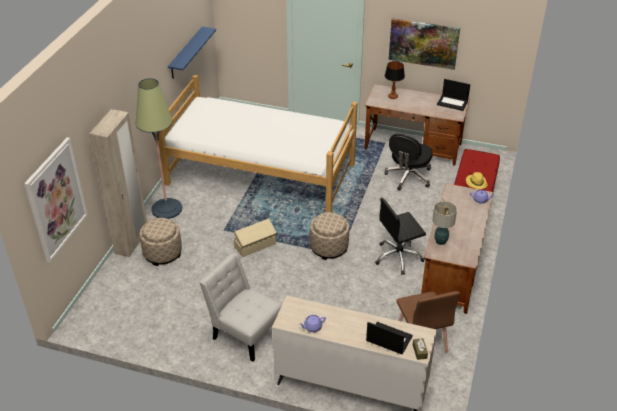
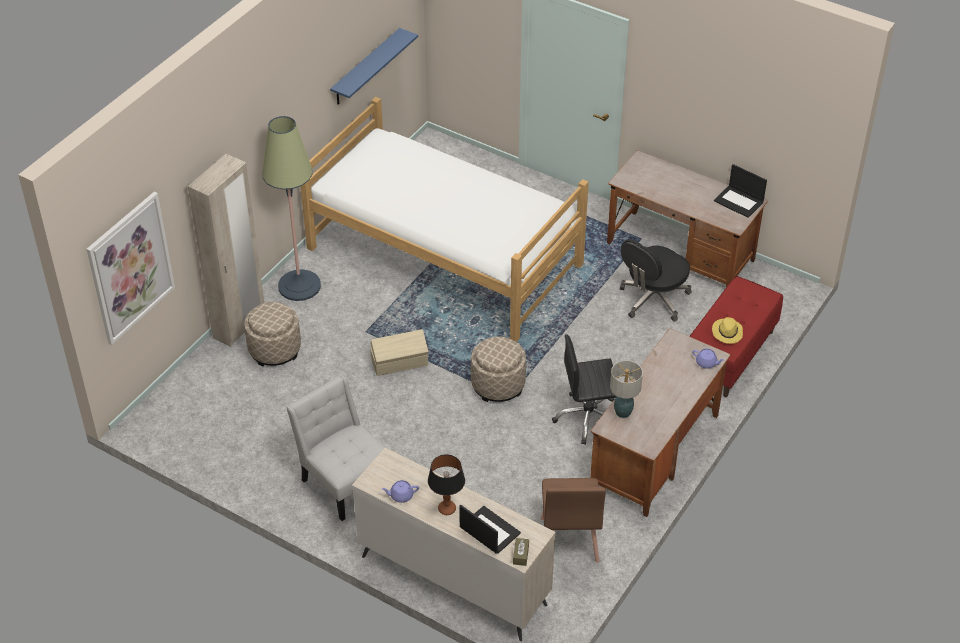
camera: 15 degrees right, 5 degrees up
(392, 97) = (654, 176): table lamp -> table lamp (446, 509)
(423, 43) = (706, 109): picture -> none

